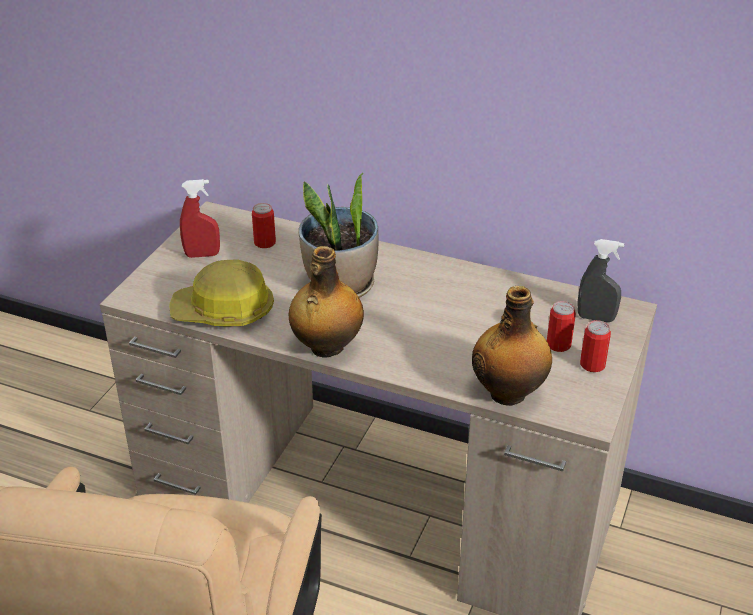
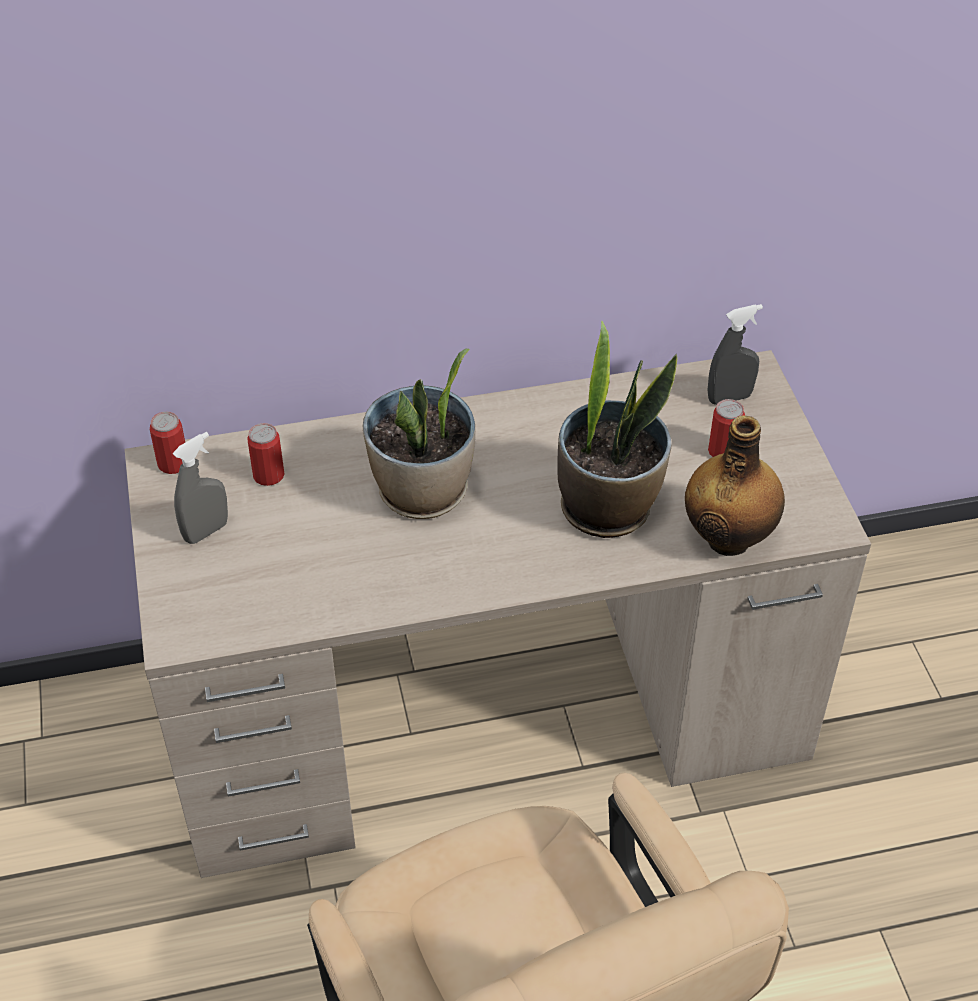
camera: 35 degrees left, 10 degrees up
(202, 255) = (206, 531): red spray bottle -> grey spray bottle
(224, 312) = (319, 598): hard hat -> none
(326, 347) = (487, 583): bottle -> none
(445, 342) = (607, 507): none -> potted plant
(592, 365) = (776, 459): can -> can (173, 464)

